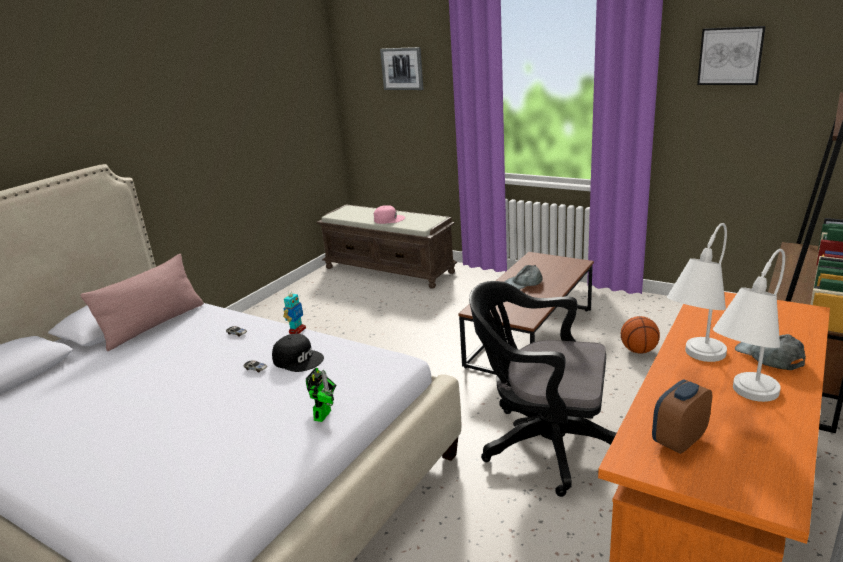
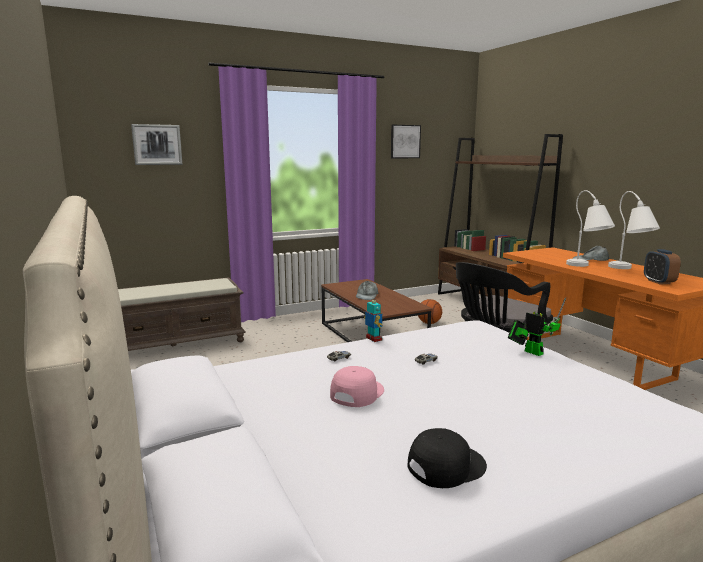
camera: 60 degrees left, 10 degrees down
(154, 325) = (237, 391): pink pillow -> none
(298, 359) = (430, 346): black cap -> black cap (445, 465)
(388, 219) = (179, 288): pink cap -> pink cap (356, 393)

